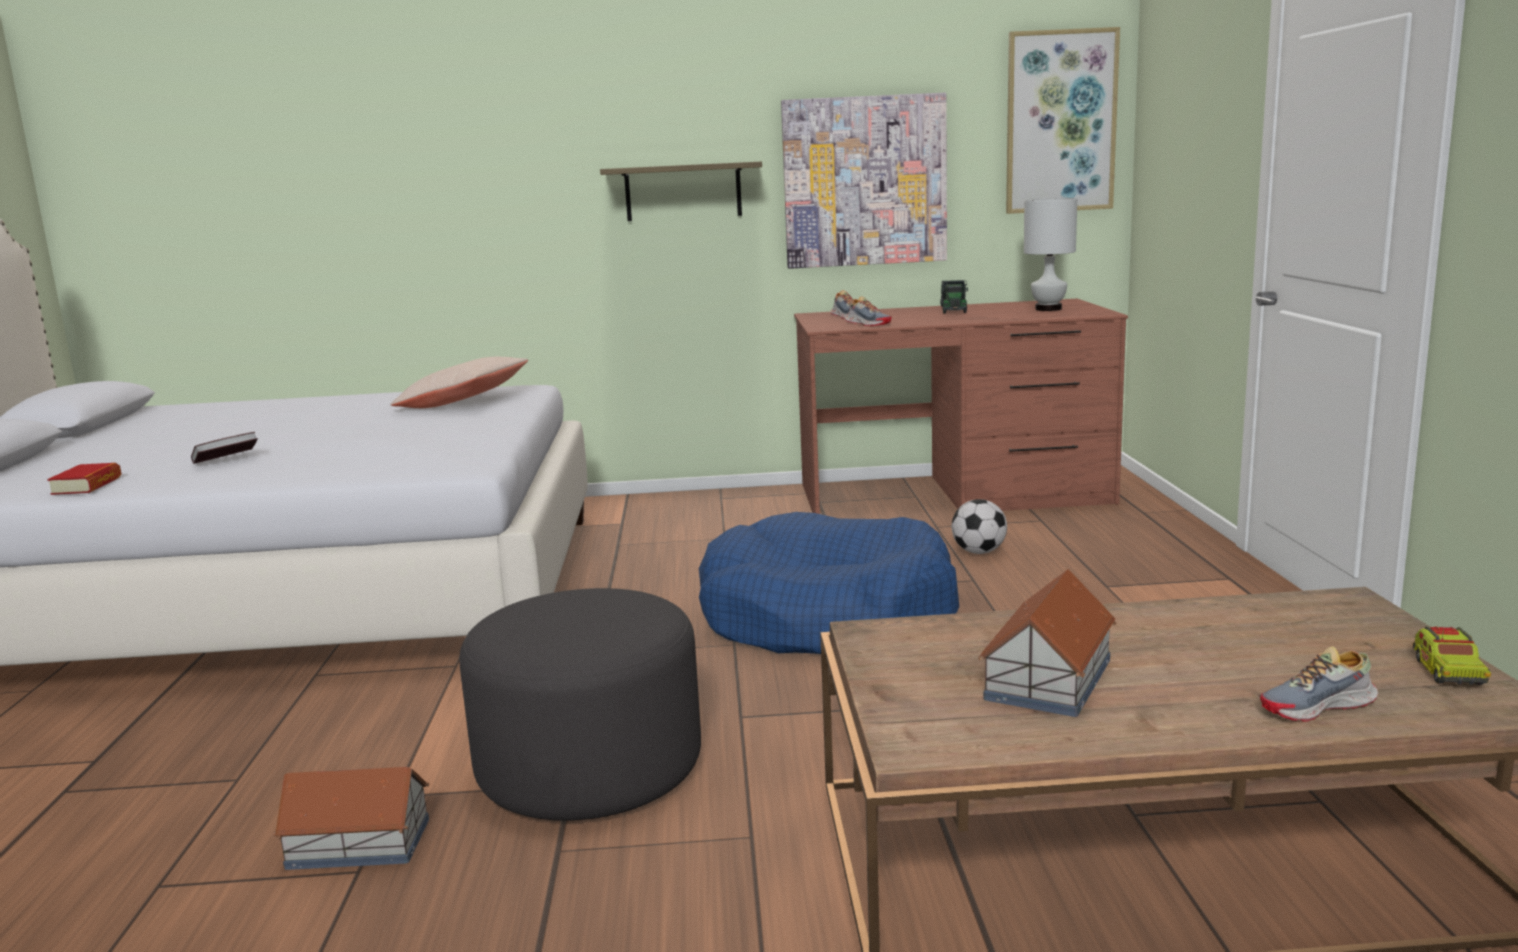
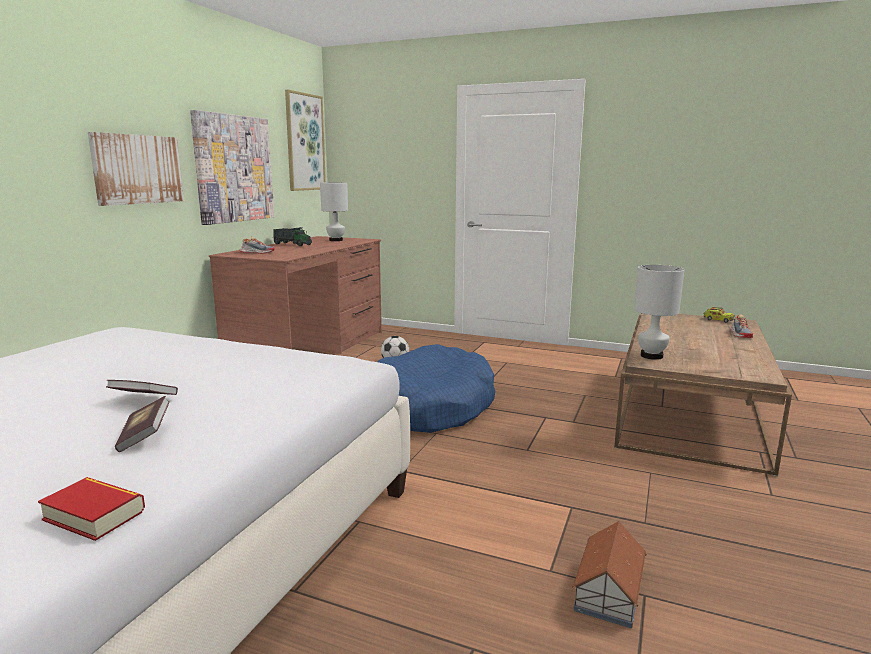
camera: 65 degrees left, 0 degrees up
(307, 440) = (144, 399): none -> book
(463, 403) = (124, 348): beige pillow -> none
(589, 769) = (557, 498): grey ottoman -> none
(683, 192) = (137, 169): shelf -> picture
(867, 324) = (293, 254): shoe -> none
(925, 632) = (651, 356): none -> white table lamp
(1050, 678) = (707, 351): toy house -> none

